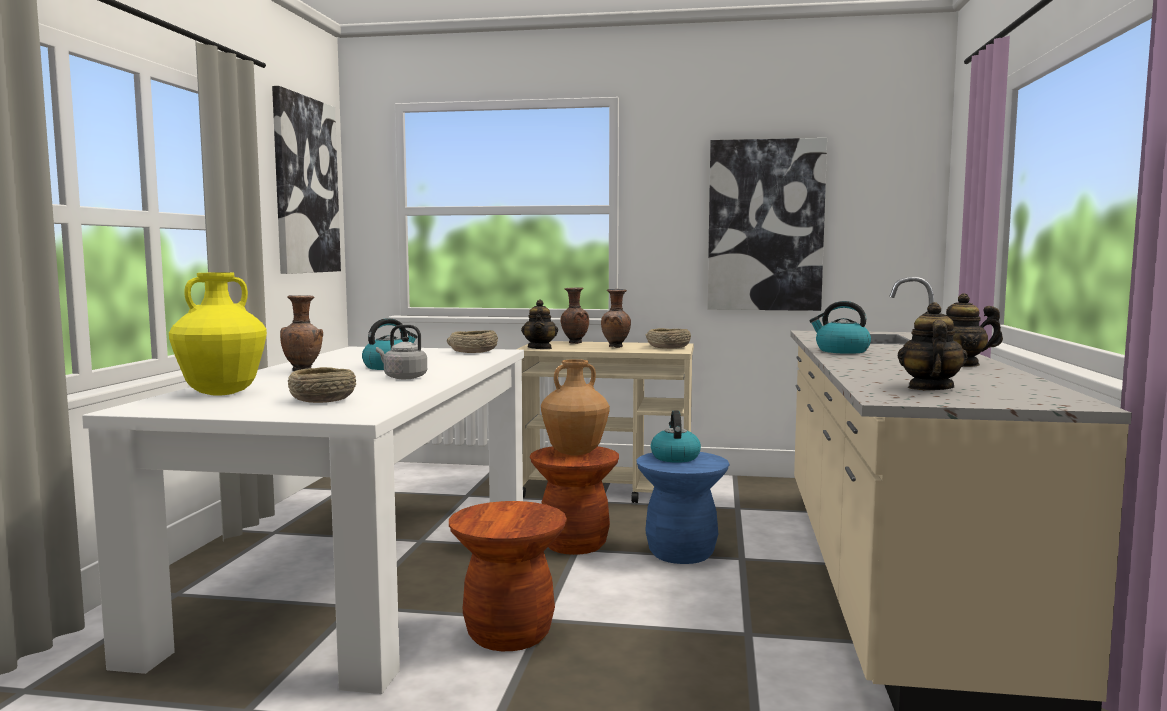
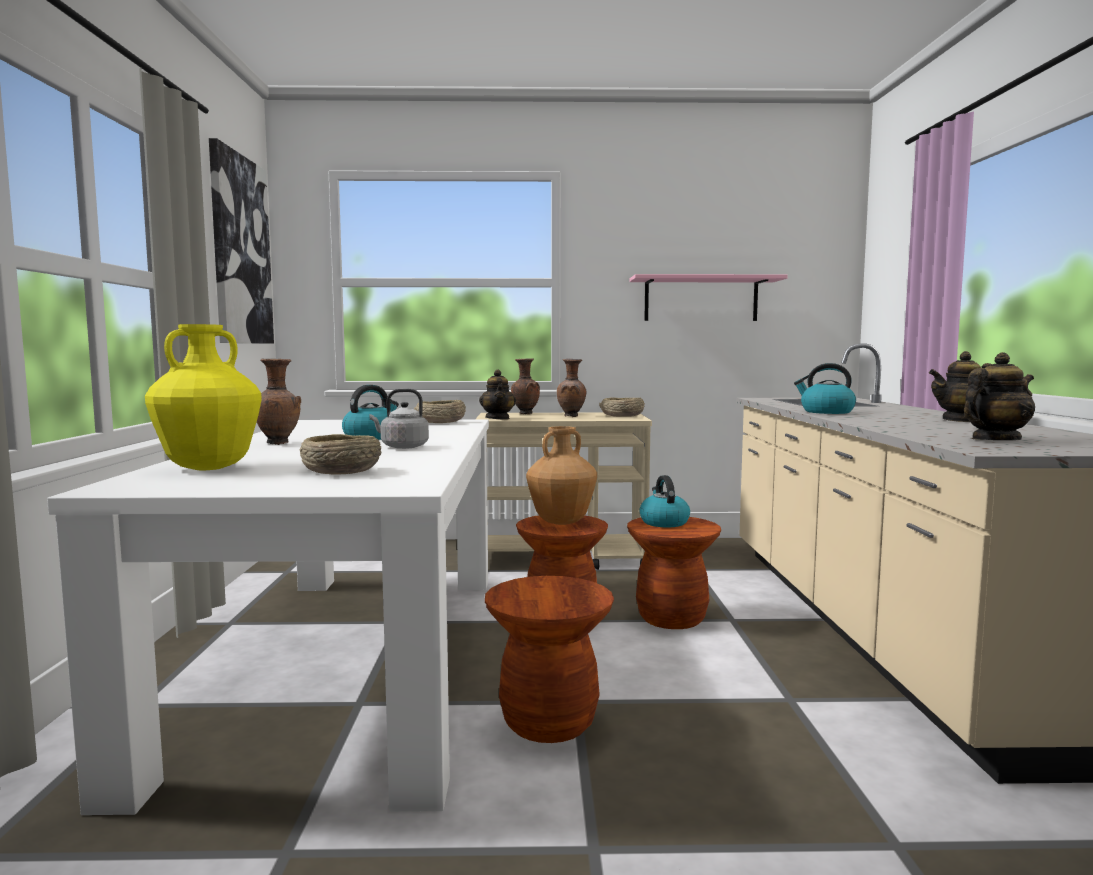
camera: 10 degrees left, 0 degrees up
(681, 553) = (671, 618): blue stool -> brown stool
(765, 225) = (701, 299): picture -> pink shelf
(929, 388) = (995, 440): teapot -> teapot turned 60 degrees clockwise

